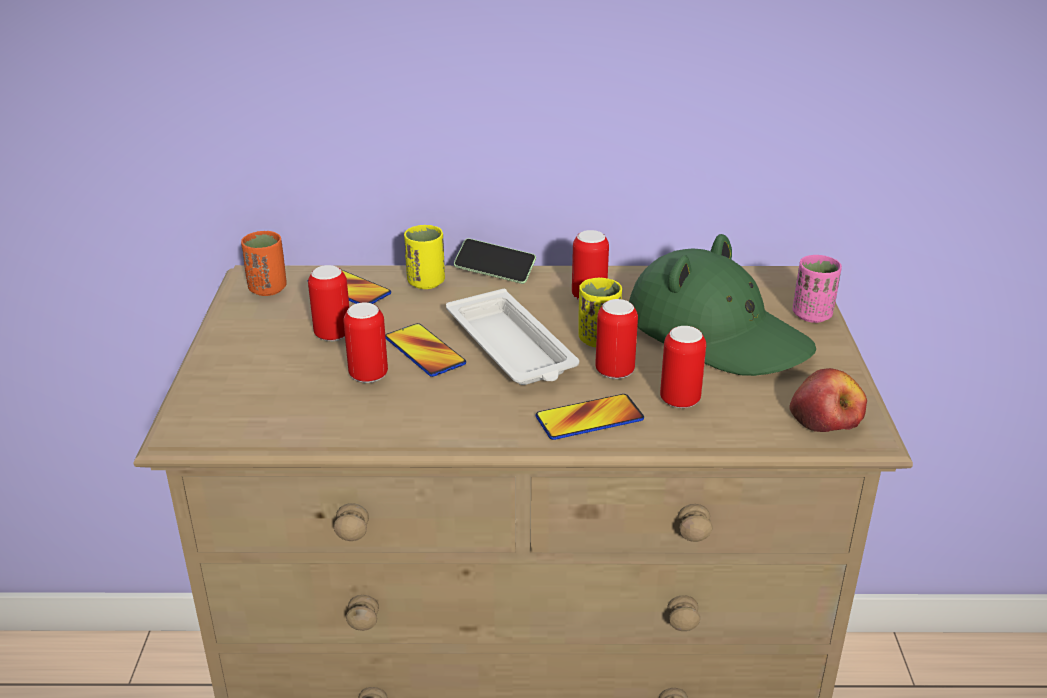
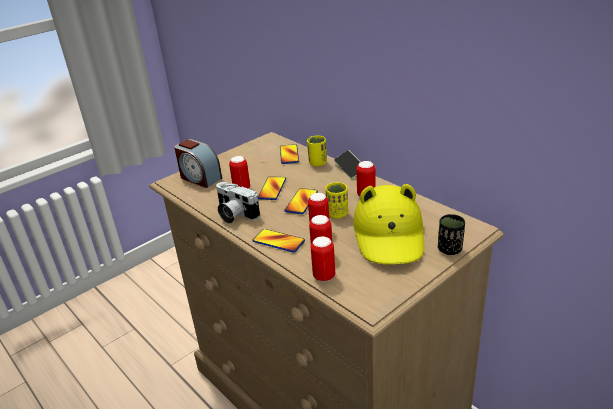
camera: 50 degrees right, 0 degrees up
(244, 395) = (200, 178): none -> alarm clock
(268, 289) = (265, 144): orange cup -> none
(333, 335) = (256, 169): can -> can (324, 276)
(438, 419) = (234, 215): none -> camera
(512, 348) = (301, 202): white tray -> phone
(717, 333) = (389, 235): green hat -> yellow hat
(812, 315) = (449, 249): pink cup -> black cup
(826, 417) = (366, 294): apple -> none

